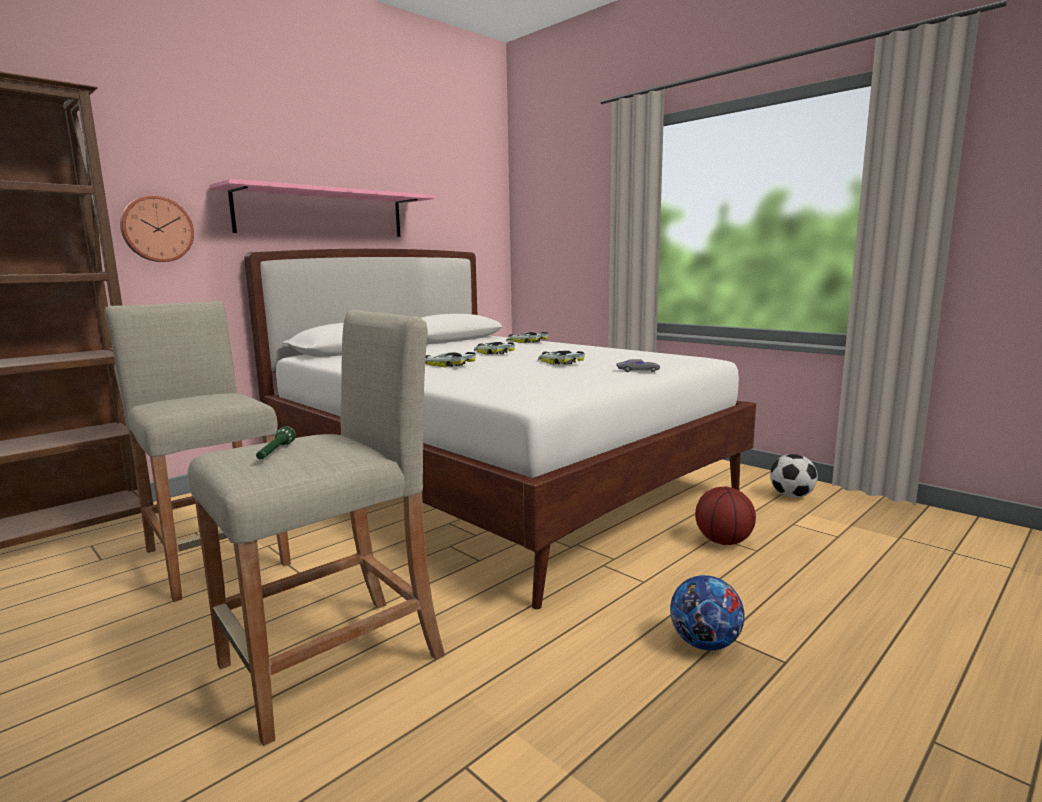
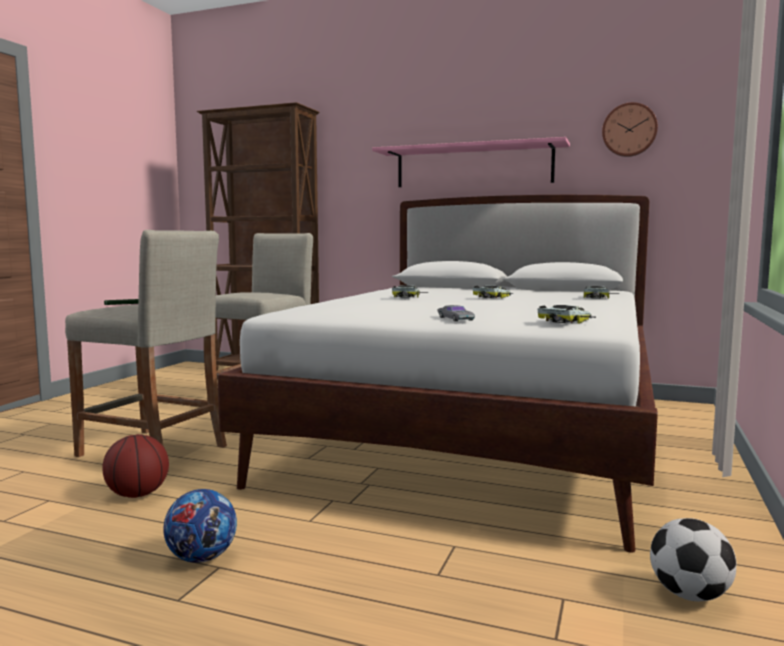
camera: 65 degrees right, 5 degrees down
(157, 229) = (351, 187): wall clock -> wall clock (629, 130)
(559, 362) = (473, 307): toy car -> toy car (568, 321)
(723, 541) = (445, 552): basketball -> basketball (138, 495)

